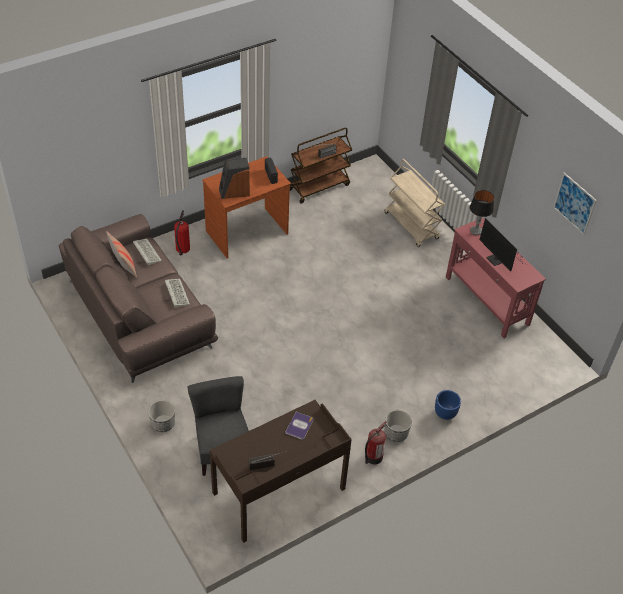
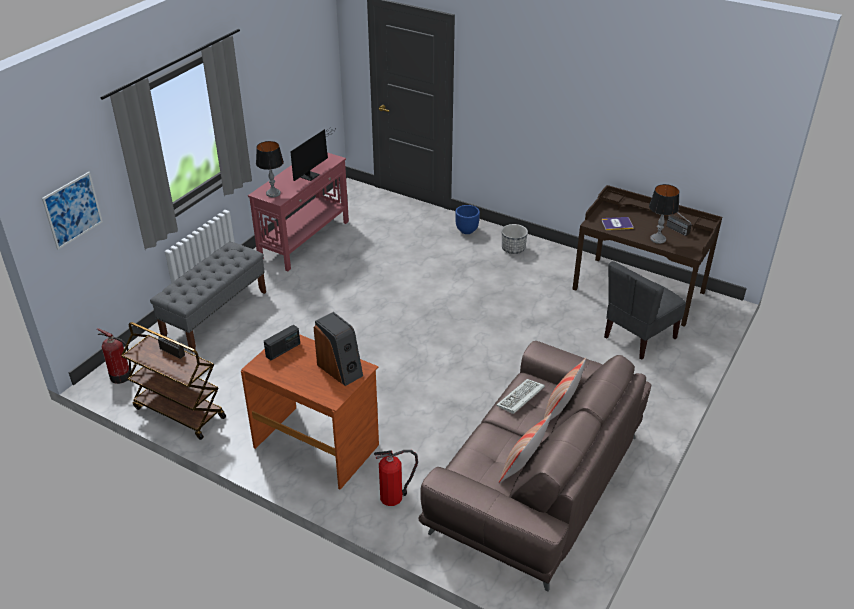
camera: 115 degrees left, 10 degrees down
(146, 252) = (478, 459): keyboard -> none
(150, 306) = (560, 411): none -> pillow
(163, 423) = (655, 389): planter -> none
(258, 441) = (657, 239): none -> table lamp
(373, 457) = (550, 253): fire extinguisher -> fire extinguisher (122, 377)
(412, 226) = (215, 314): beige cart -> grey bench
(574, 203) = (290, 61): picture -> picture (72, 210)

